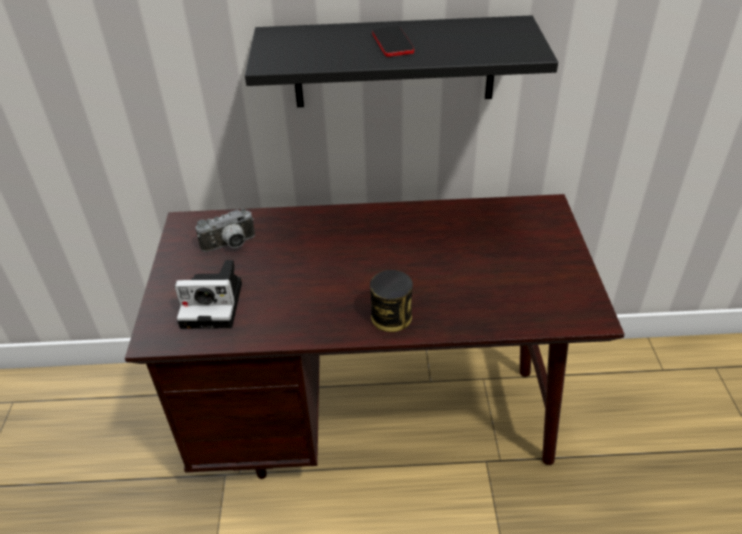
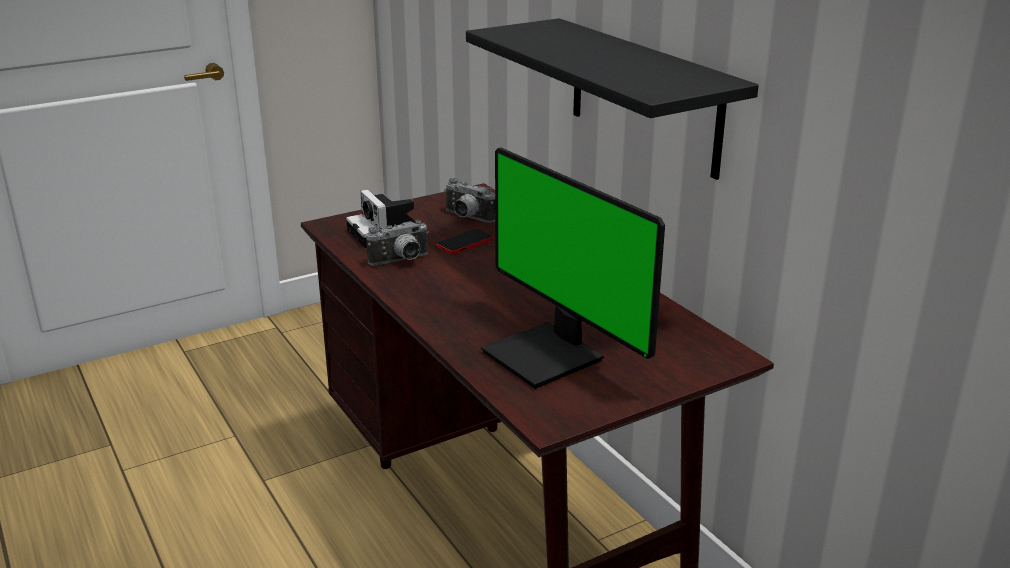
camera: 60 degrees right, 15 degrees down
(281, 312) = (401, 261): none -> camera
(391, 317) = (440, 309): can -> none
(392, 43) = (593, 52): phone -> phone (464, 243)
(501, 284) = (547, 355): none -> monitor

